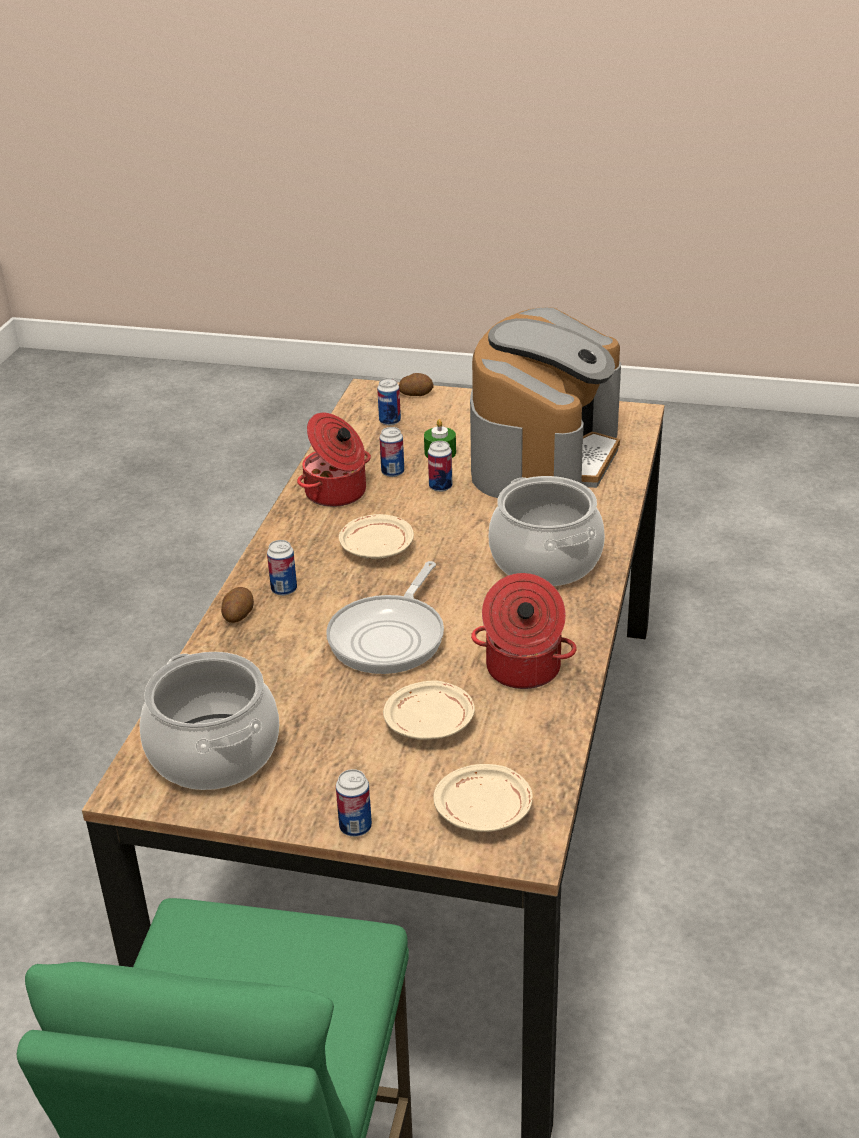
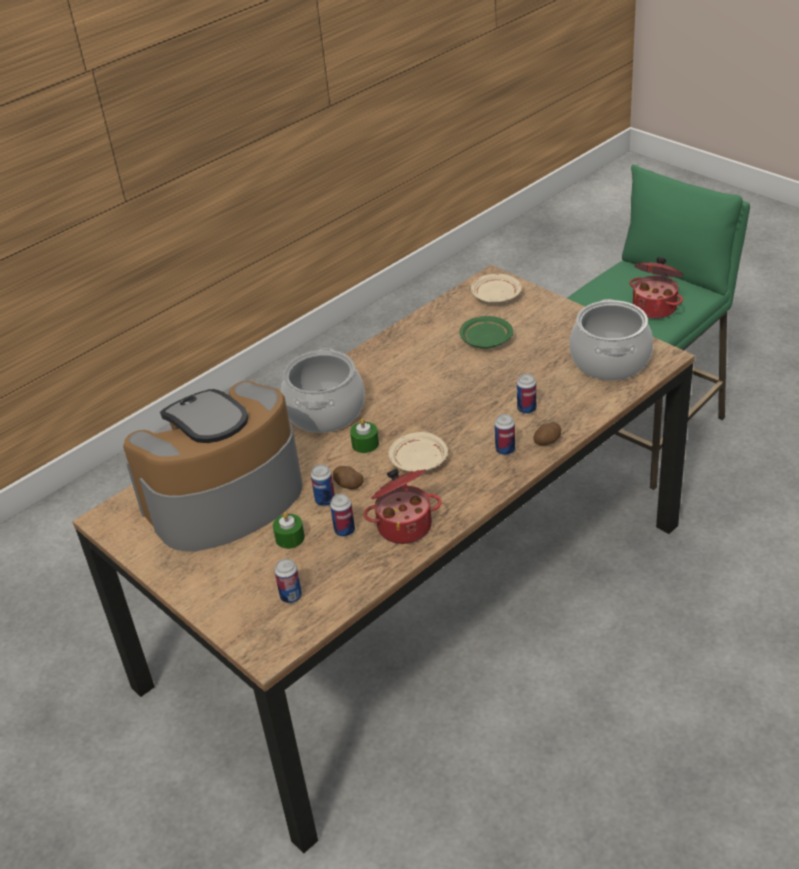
camera: 145 degrees left, 5 degrees up
(355, 827) = (560, 307): can -> can (526, 409)
(390, 637) = (465, 394): frying pan -> none
(416, 394) = (233, 627): potato -> potato (348, 485)
(430, 723) = (485, 340): beige plate -> green plate
(457, 545) = (365, 444): none -> green candle
(522, 670) = (412, 351): cooking pot -> cooking pot (655, 307)

